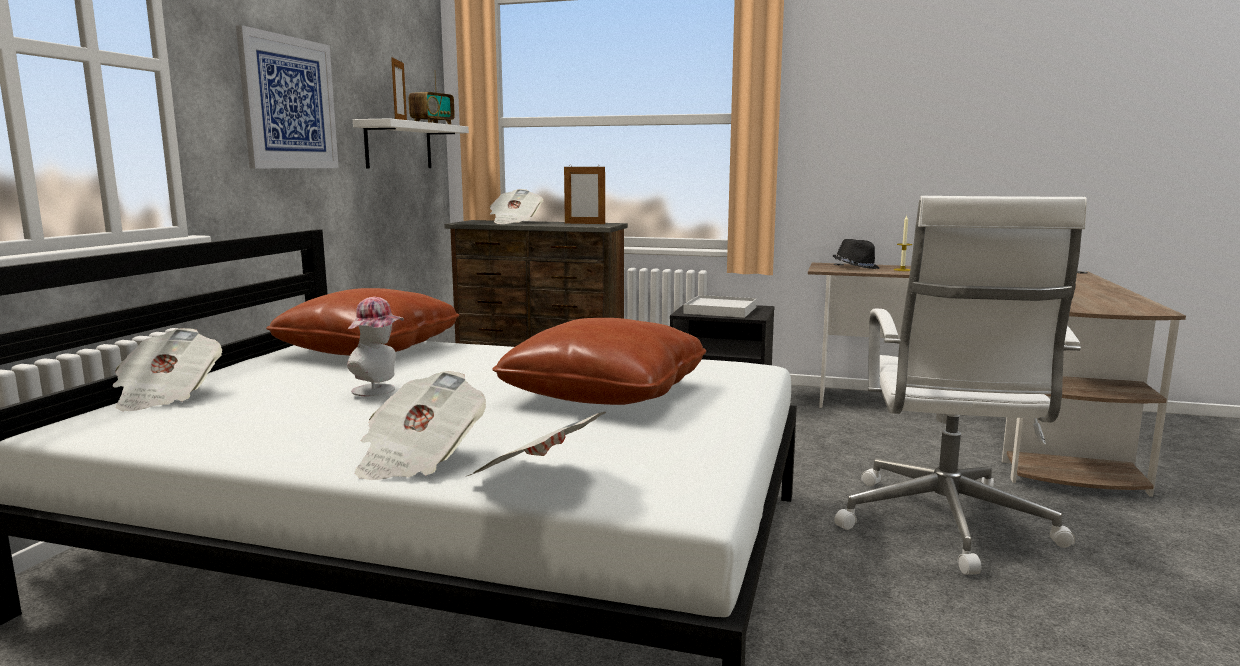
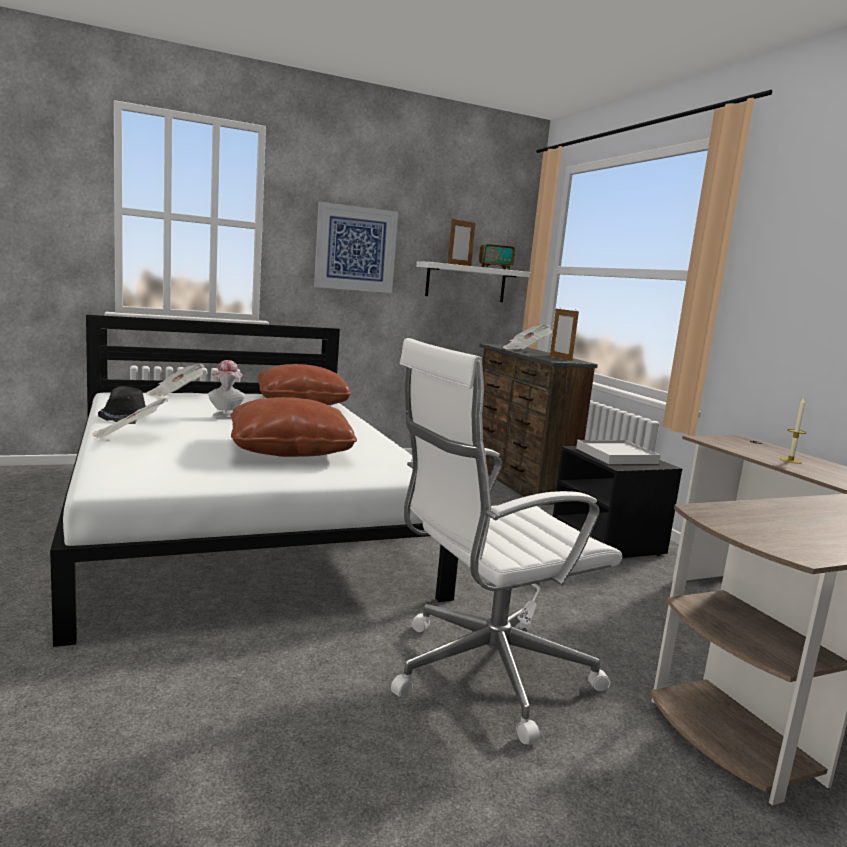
camera: 50 degrees right, 0 degrees up
(536, 480) = (115, 456): newspaper -> none
(855, 267) = (755, 447): black hat -> black hat (125, 417)

